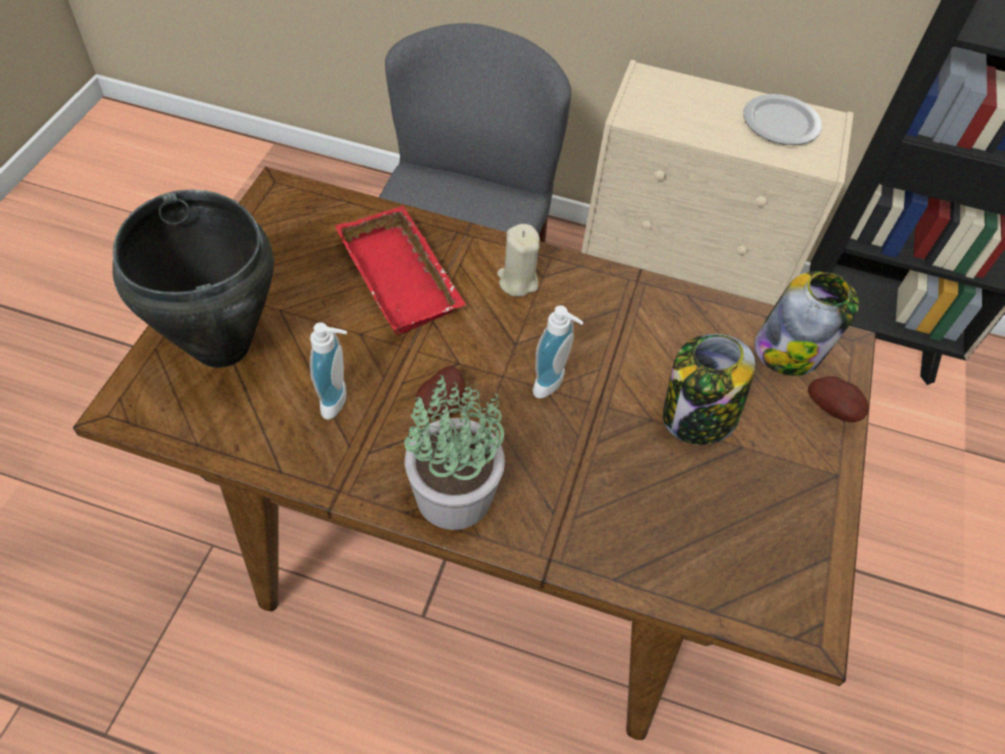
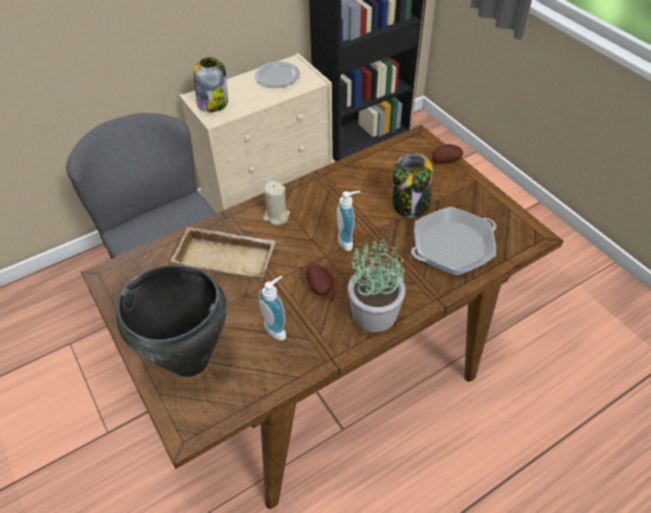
camera: 45 degrees left, 5 degrees down
(404, 278) = (228, 257): red tray -> beige tray
(669, 521) = (452, 246): none -> frying pan
(789, 350) = (405, 154): jar -> jar (213, 103)

